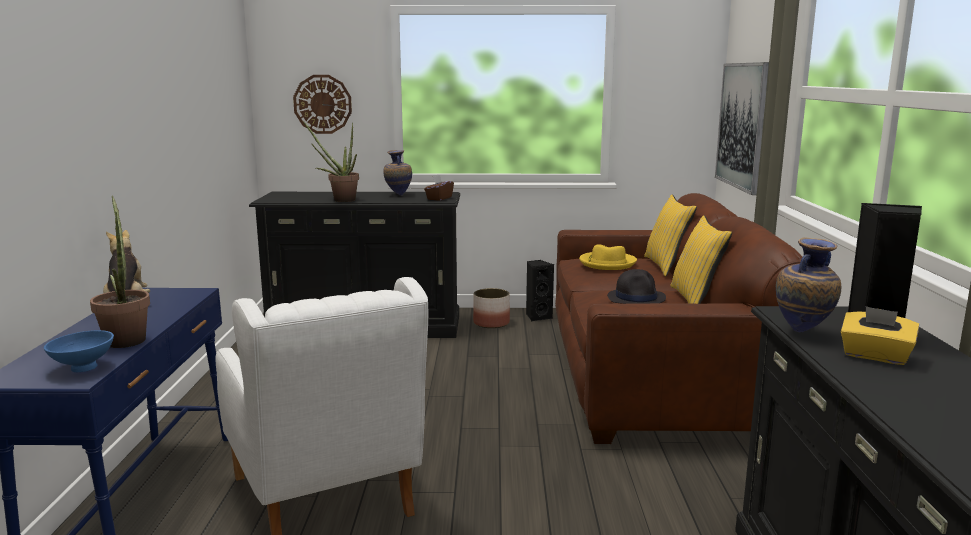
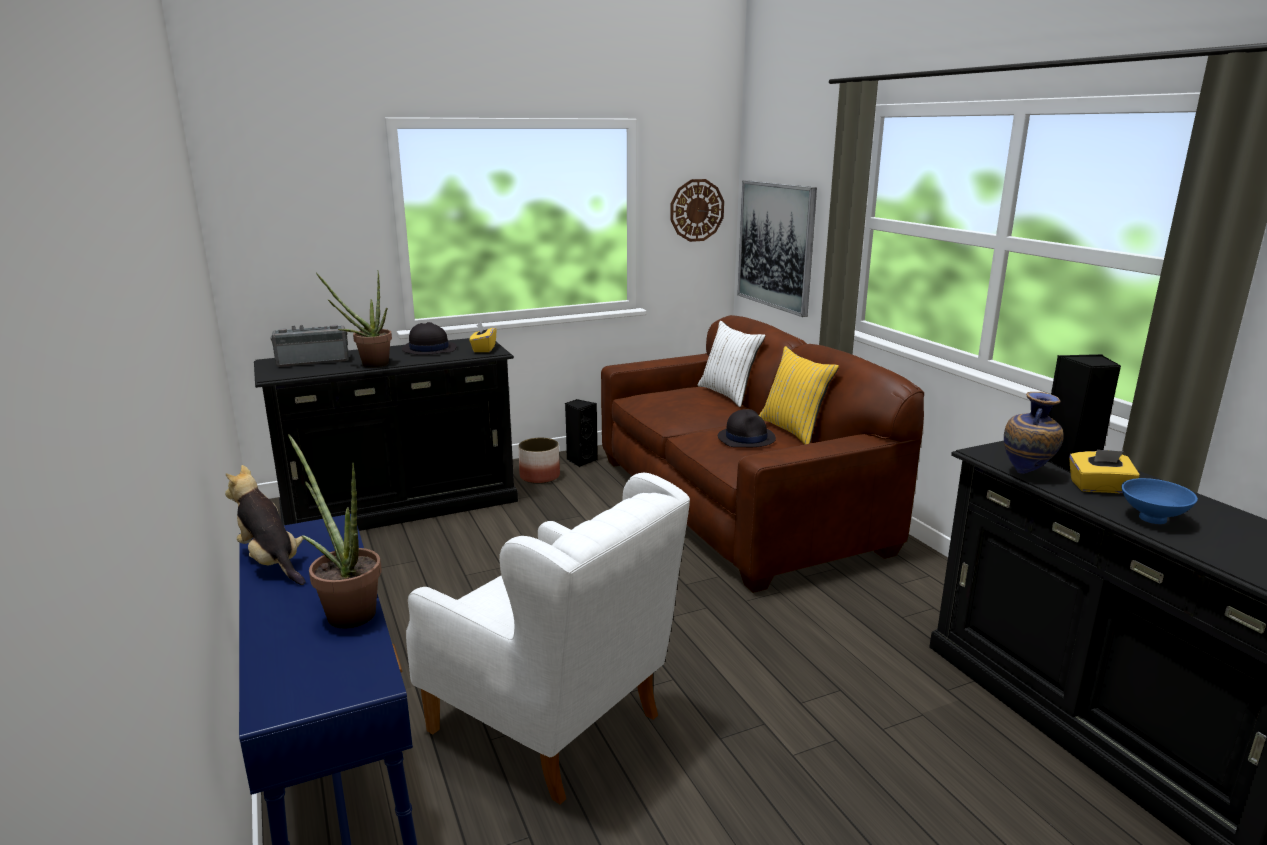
camera: 25 degrees left, 5 degrees up
(82, 368) = (354, 667): blue bowl -> blue bowl (1154, 519)
(306, 195) = (313, 361): none -> radio
(322, 104) = (305, 242): wall clock -> wall clock (696, 210)
(398, 195) = (428, 349): vase -> black hat
(439, 198) = (483, 349): brown tissue box -> yellow tissue box
(607, 263) = (675, 400): yellow hat -> none
(666, 266) = (728, 394): yellow pillow -> white pillow

